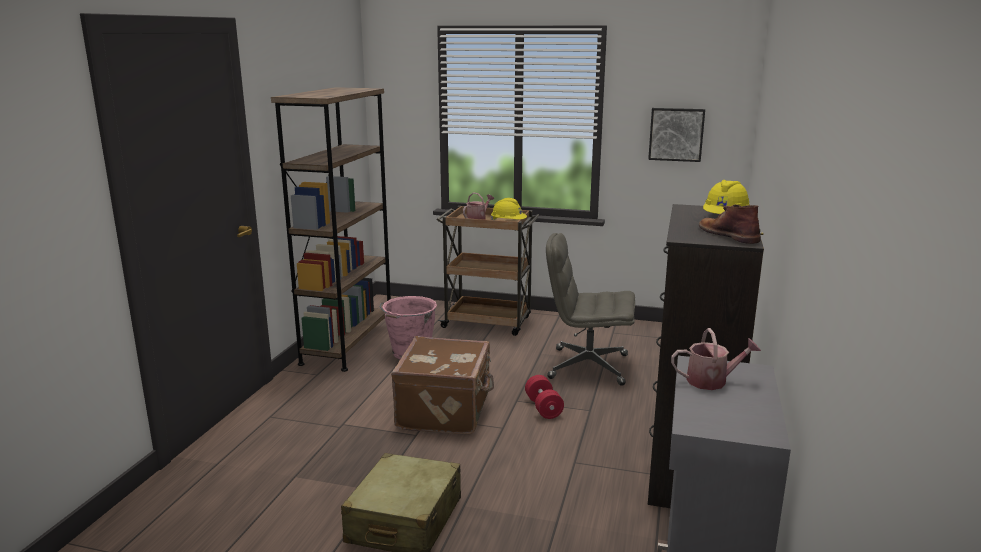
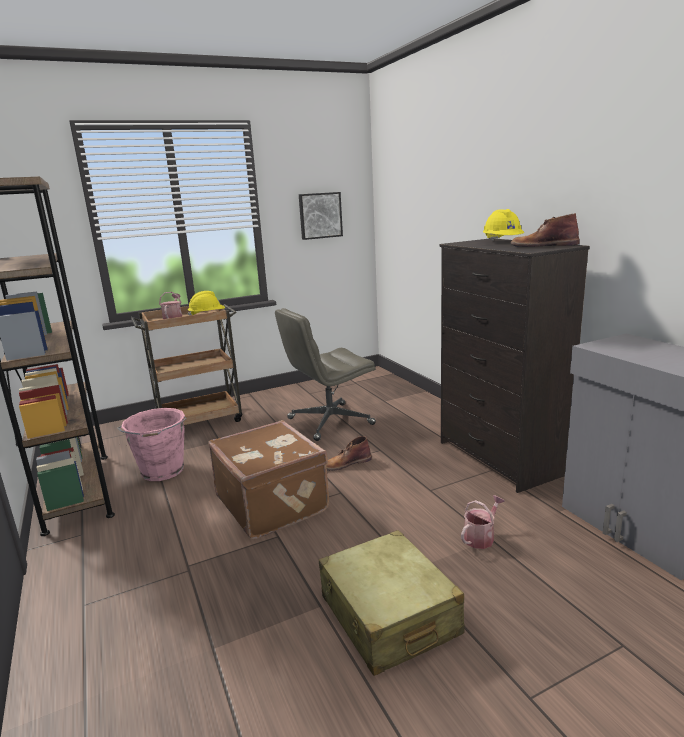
camera: 40 degrees left, 0 degrees up
(543, 408) = (346, 463): red dumbbell -> brown boot
(712, 381) = (632, 351): watering can -> watering can (481, 537)

